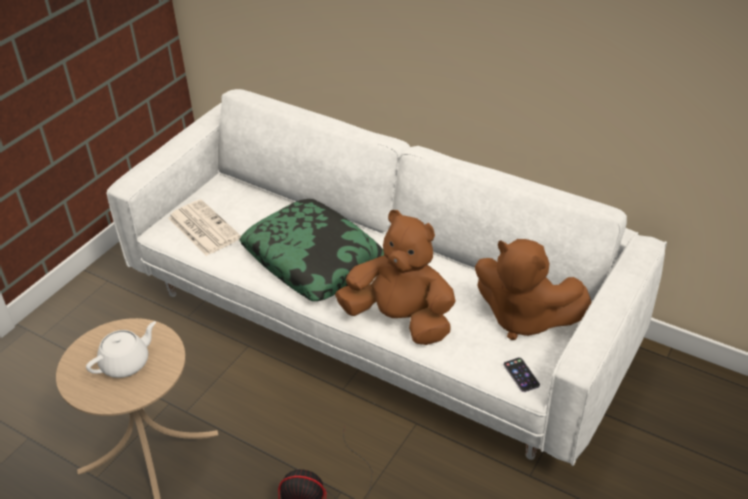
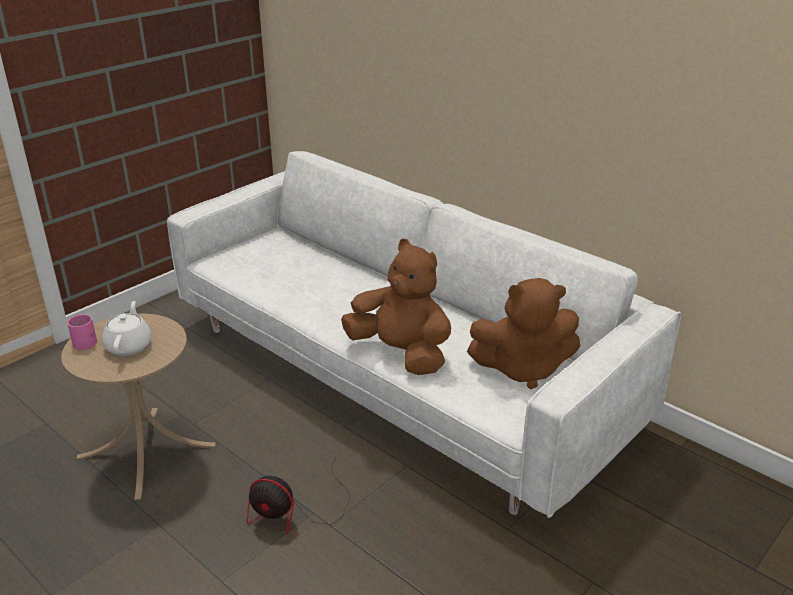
camera: 10 degrees right, 10 degrees down
(78, 363) = (87, 340): none -> pink mug
(126, 363) = (129, 345): white teapot -> white teapot turned 60 degrees counterclockwise
(202, 228) = (246, 263): newspaper -> none
(314, 260) = (337, 298): pillow -> none
(521, 375) = (505, 413): phone -> none
(523, 318) = (523, 368): brown plush toy -> brown plush toy turned 45 degrees counterclockwise

